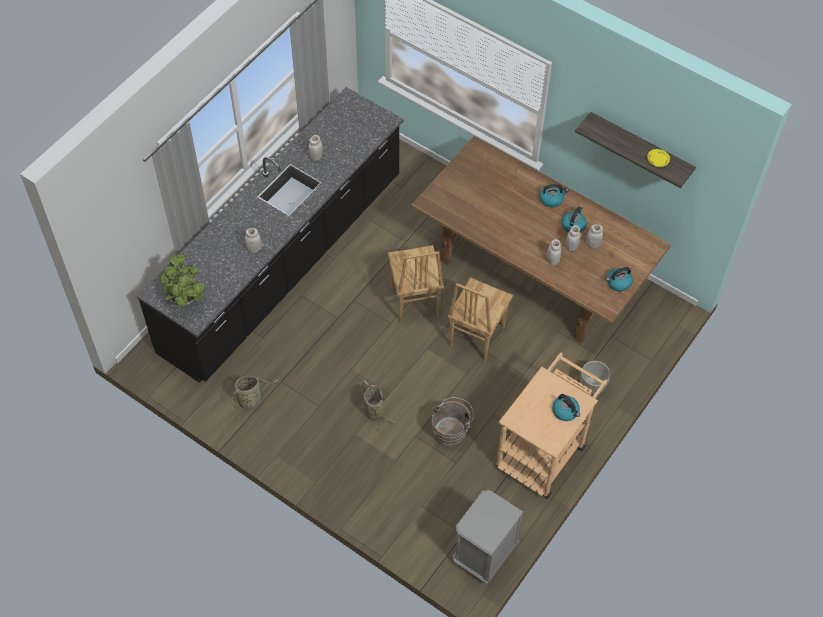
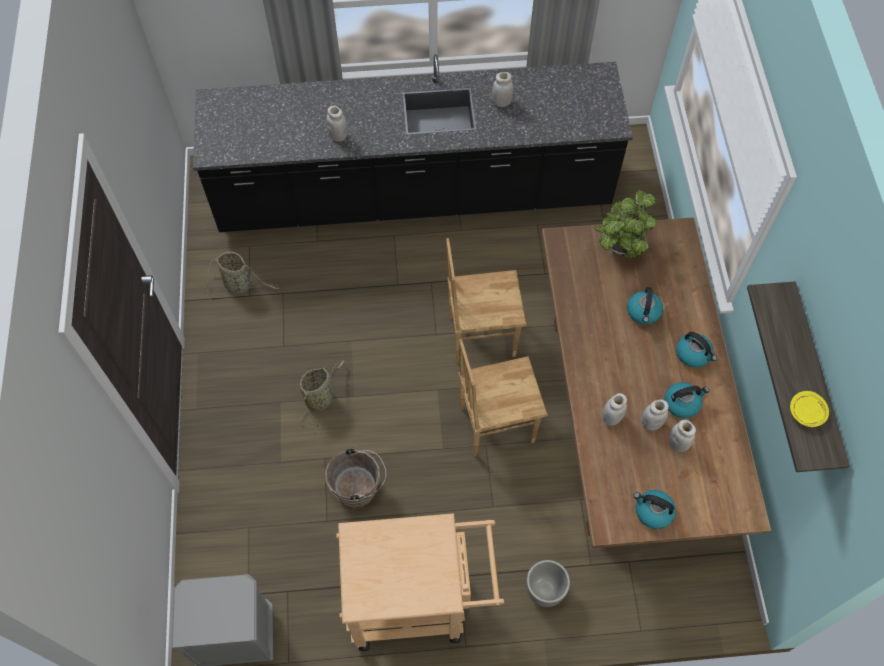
camera: 50 degrees right, 5 degrees up
(185, 300) = (225, 128): potted plant -> potted plant (620, 247)
(414, 302) = (481, 335): brown chair -> brown chair turned 45 degrees clockwise
(565, 411) = (414, 587): kettle -> kettle (643, 312)

